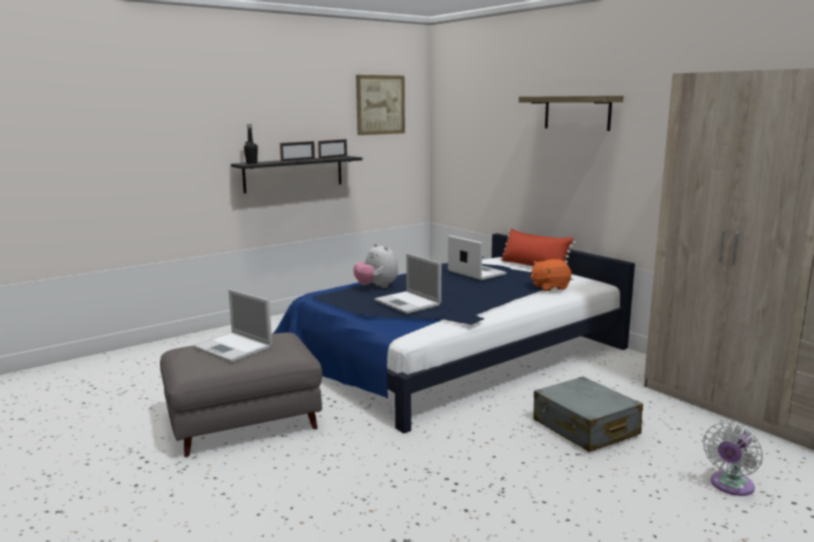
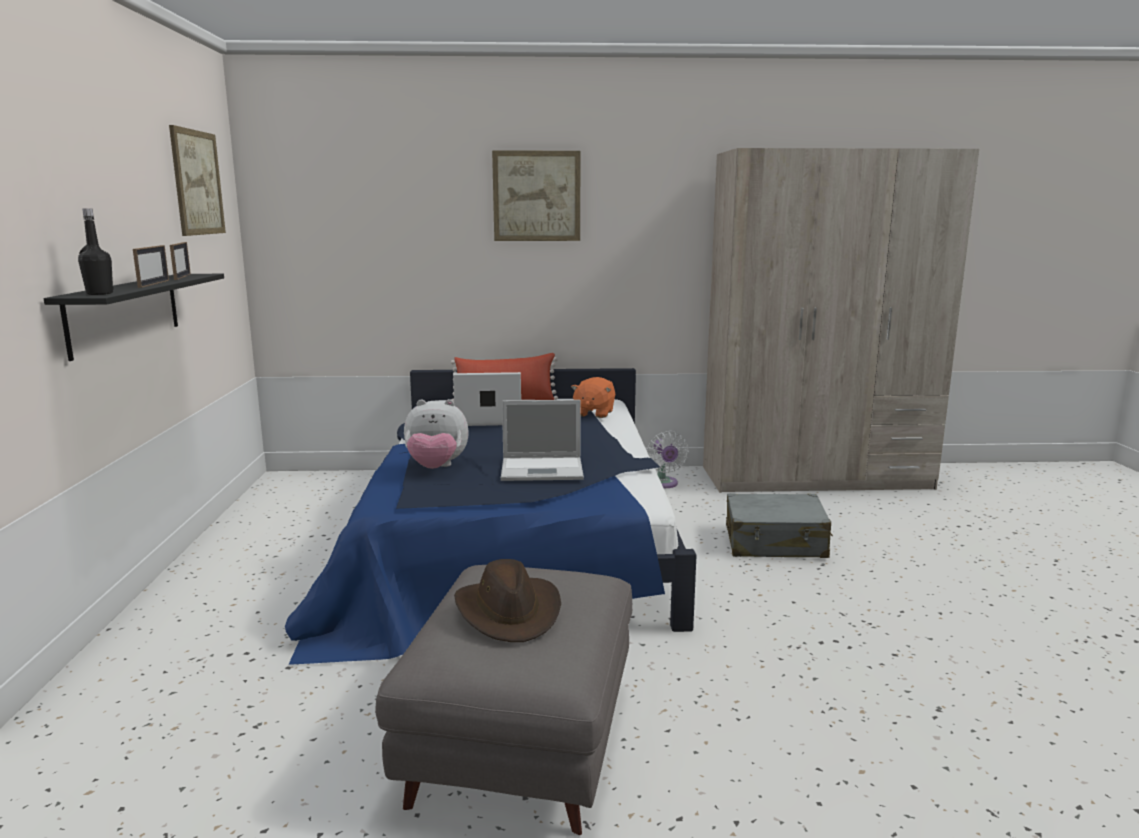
camera: 55 degrees left, 0 degrees up
(234, 348) = (509, 612): laptop -> brown hat
(577, 112) = (536, 196): shelf -> picture
(730, 486) = (922, 534): white fan -> white fan (663, 484)

